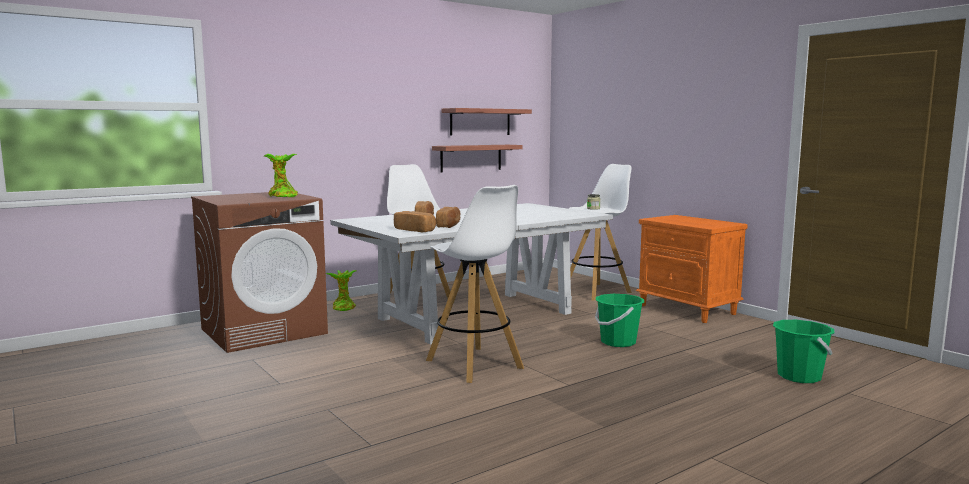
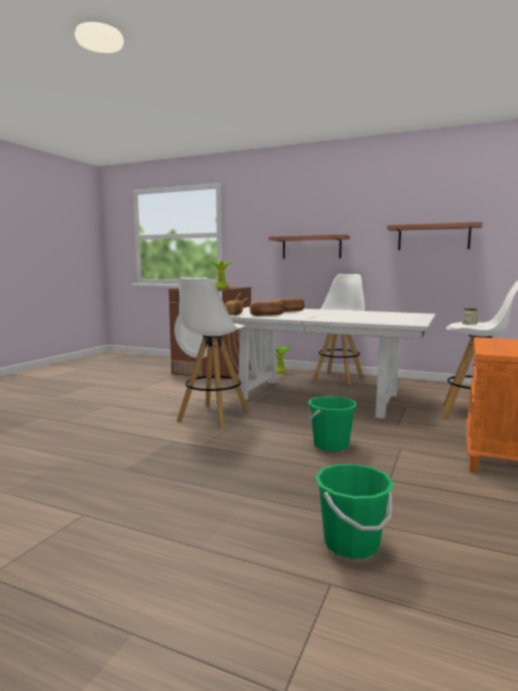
camera: 60 degrees right, 0 degrees up
(471, 158) = (420, 270): shelf -> shelf (311, 247)

